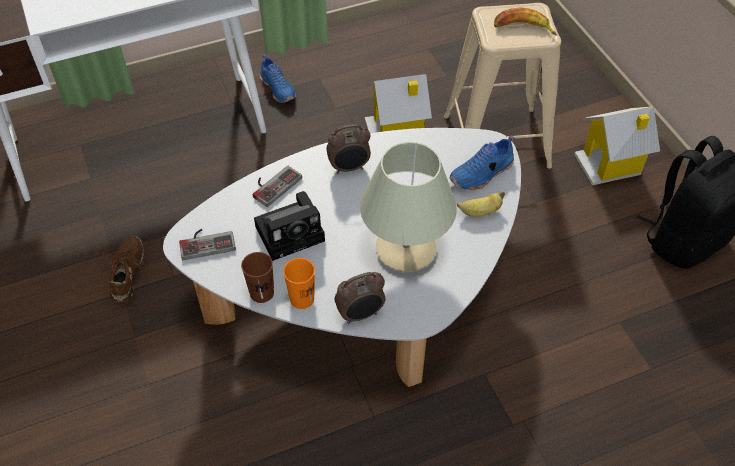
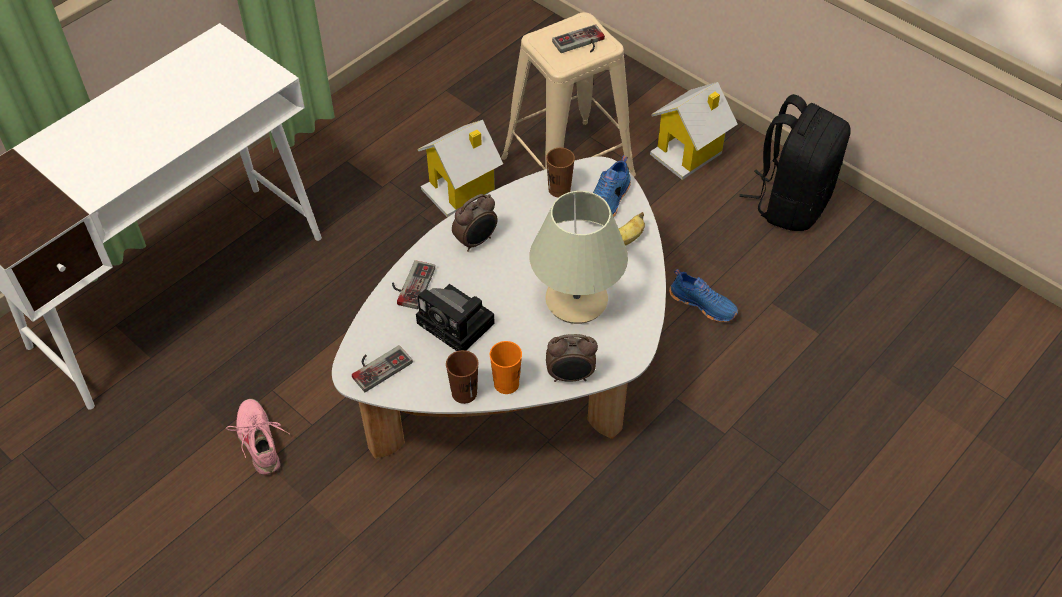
camera: 25 degrees left, 0 degrees up
(128, 274) = (260, 441): brown shoe -> pink shoe
(278, 88) = (307, 186): blue shoe -> blue shoe (703, 304)
(292, 232) = (458, 324): camera -> camera turned 90 degrees clockwise
(361, 315) = (570, 376): alarm clock -> alarm clock turned 45 degrees clockwise
(446, 148) = (559, 189): none -> brown cup
(523, 28) = (581, 44): banana -> game controller

